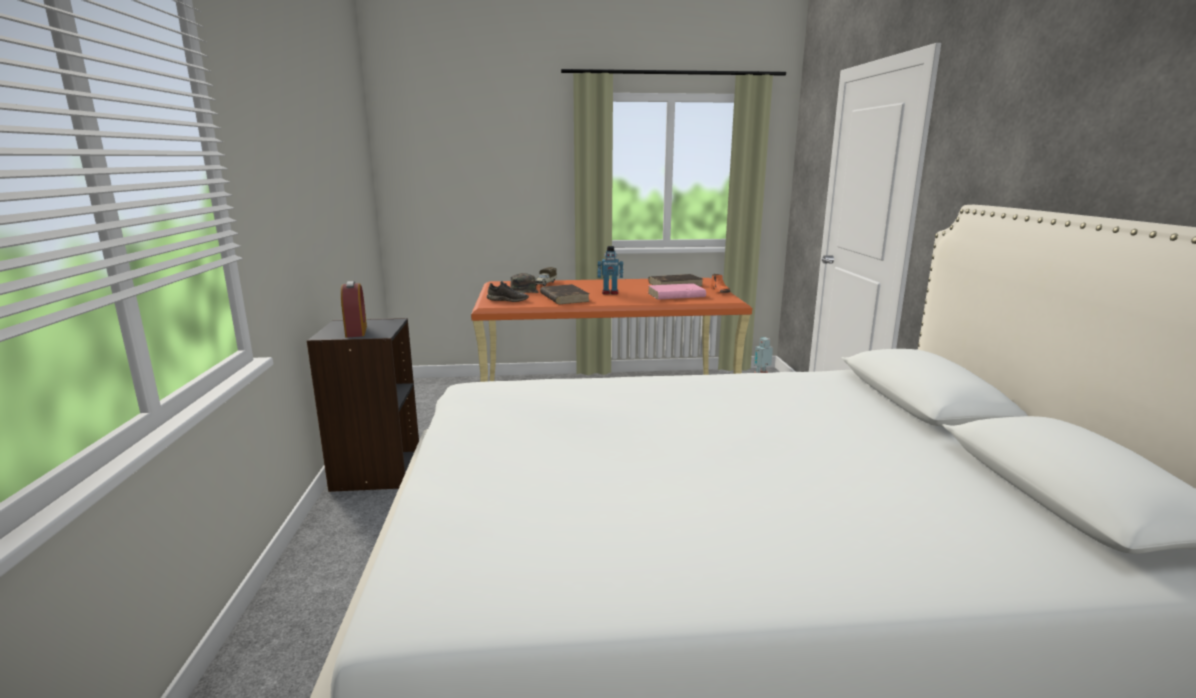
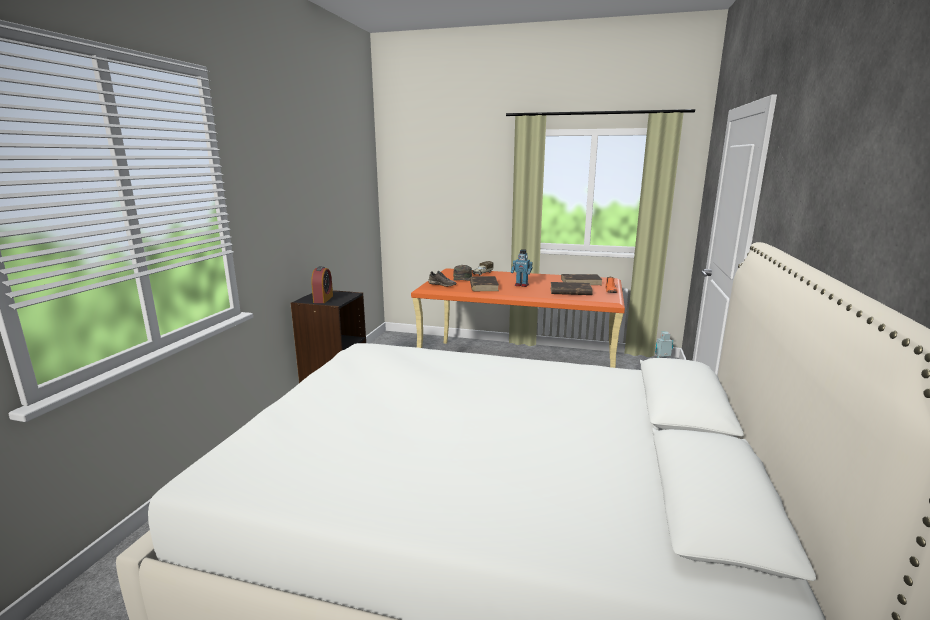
camera: 20 degrees right, 0 degrees up
(675, 295) = (570, 291): pink book -> brown book

